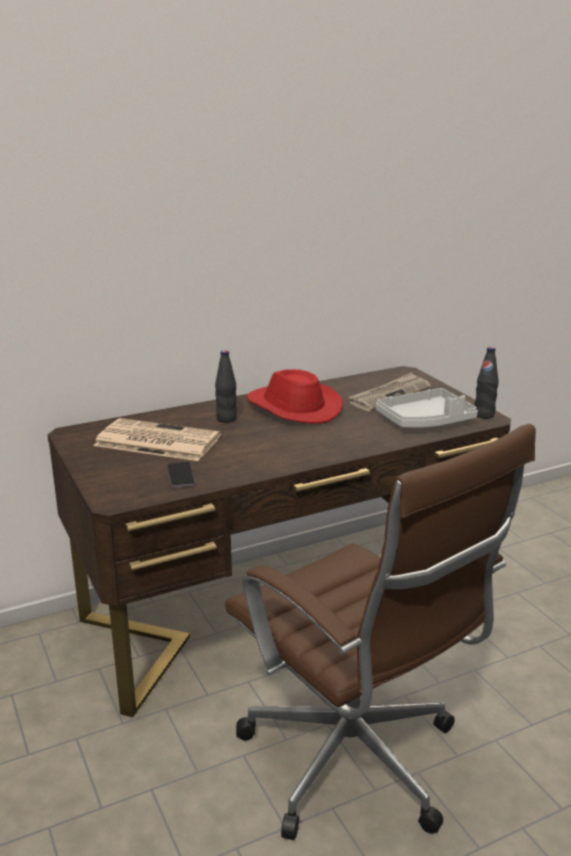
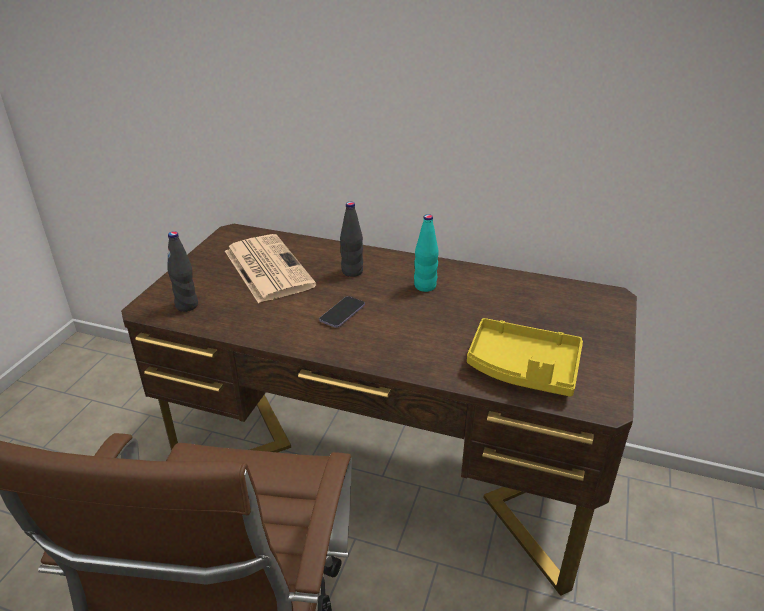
camera: 45 degrees right, 10 degrees up
(180, 476) = (222, 311): phone -> phone (342, 313)
(292, 407) = (425, 286): red hat -> turquoise bottle
(390, 395) = (543, 317): newspaper -> none
(425, 421) = (523, 369): grey tray -> yellow tray
(484, 415) = (605, 397): black bottle -> black bottle (187, 306)

